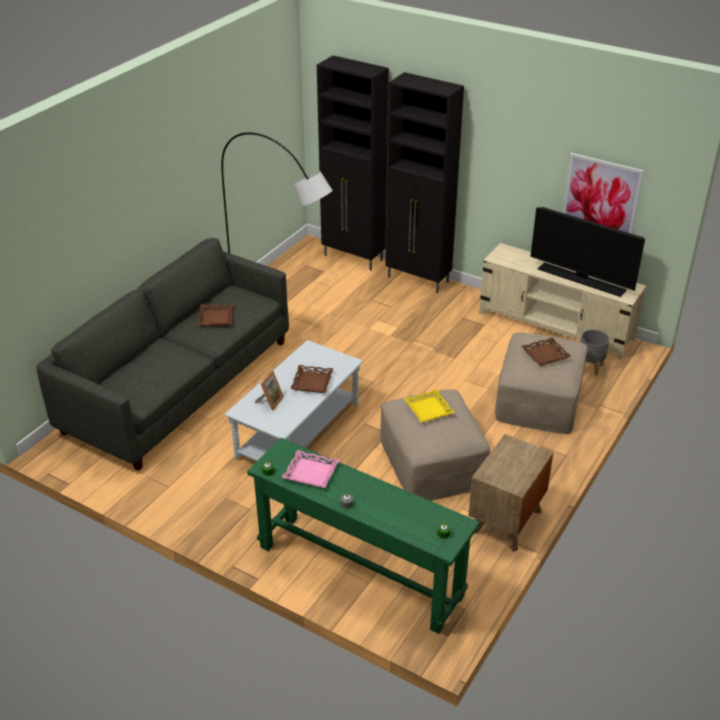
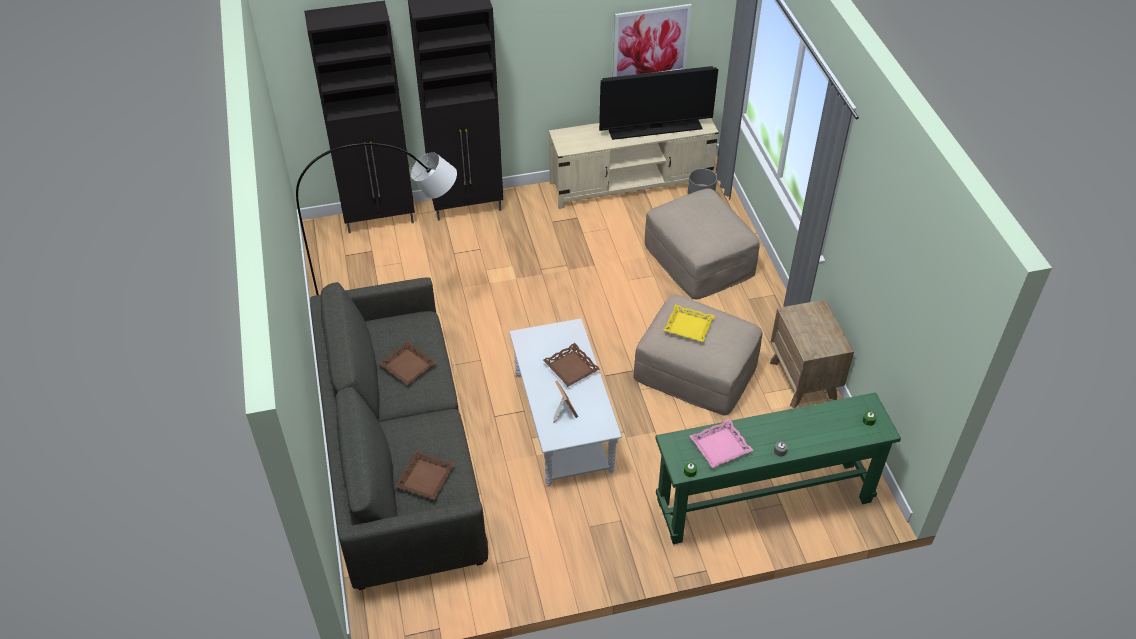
camera: 45 degrees left, 10 degrees up
(545, 354) = (704, 217): brown tray -> brown tray (425, 477)

